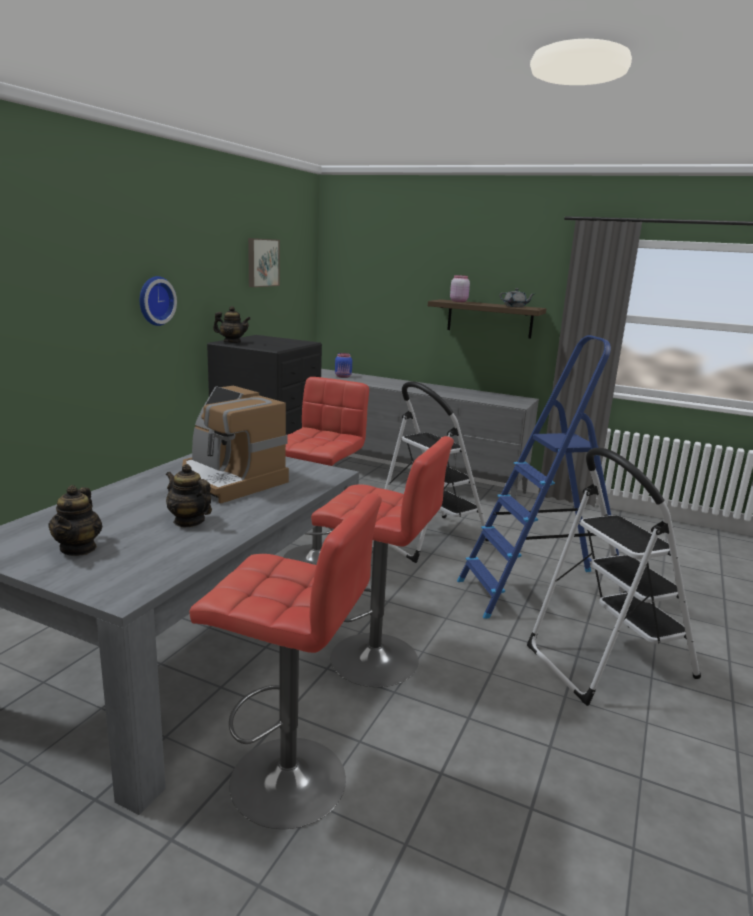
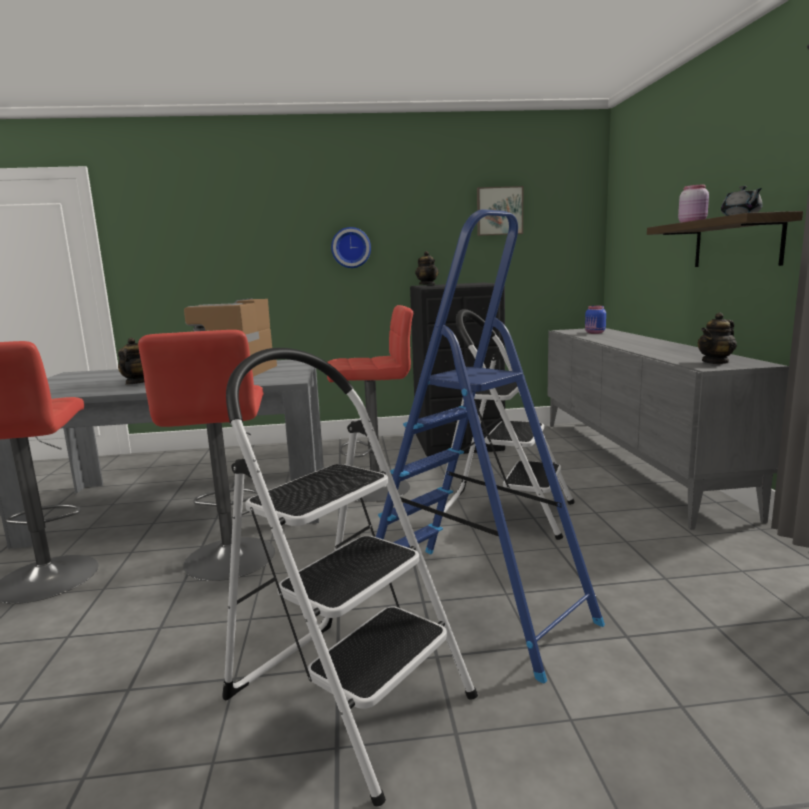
camera: 60 degrees right, 5 degrees down
(78, 548) = (76, 381): teapot -> teapot (715, 362)

